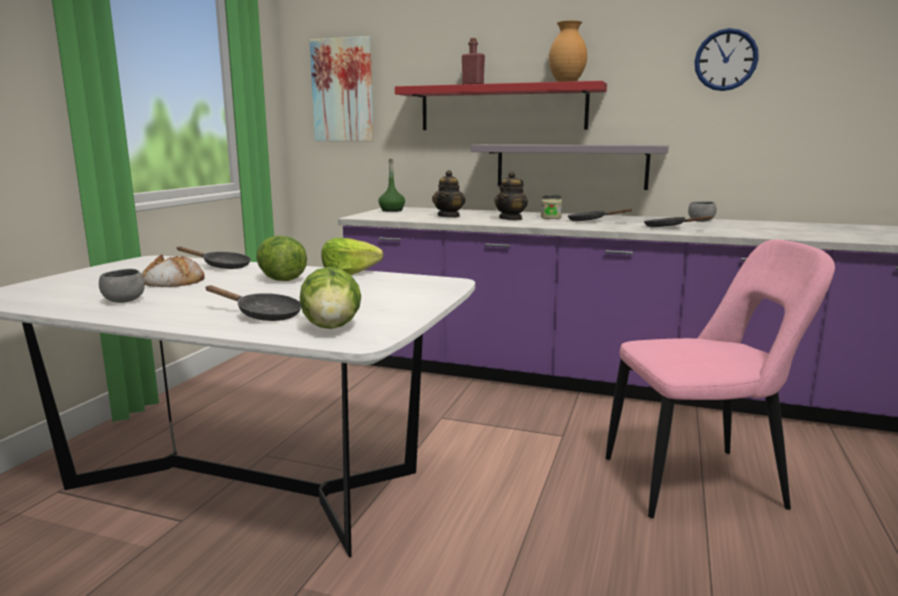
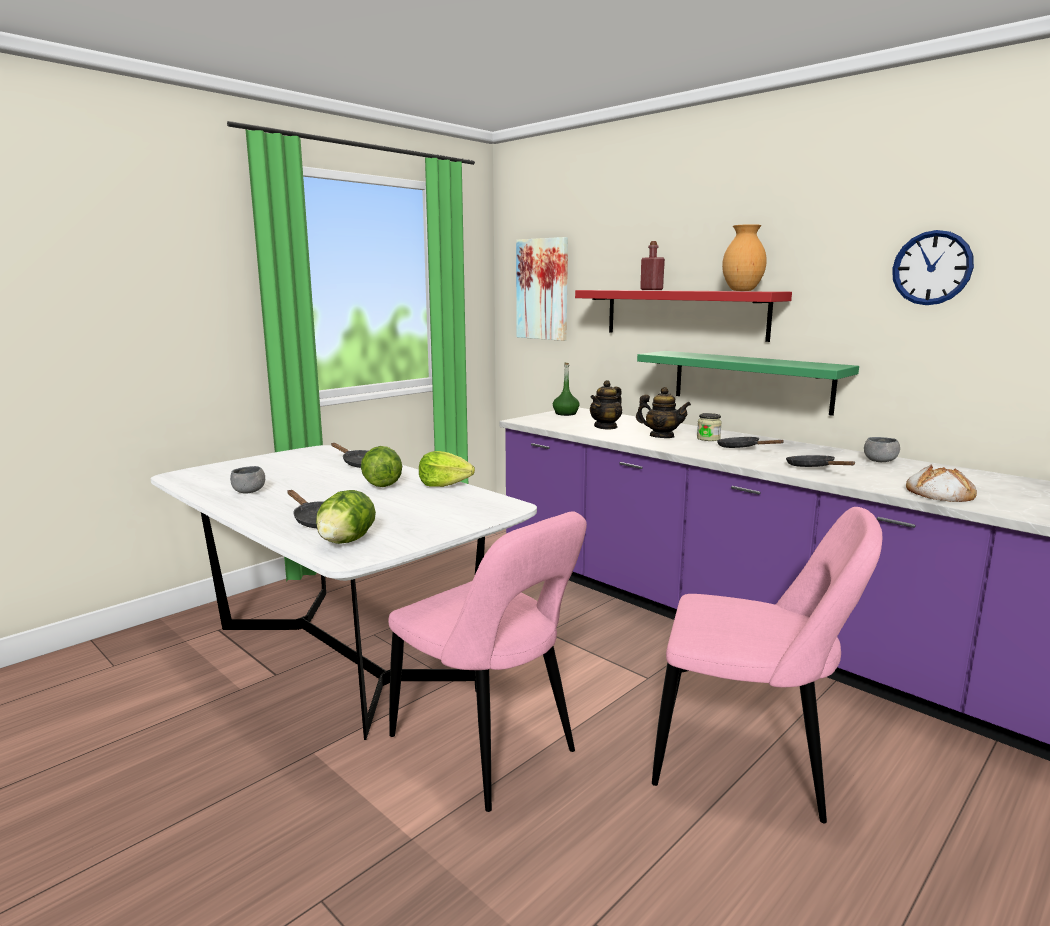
camera: 25 degrees right, 0 degrees up
(172, 281) = (305, 475): bread -> bread (939, 493)
(483, 530) = (488, 748): none -> pink chair
(511, 219) = (661, 436): teapot -> teapot turned 120 degrees counterclockwise
(571, 166) = (750, 381): grey shelf -> green shelf

